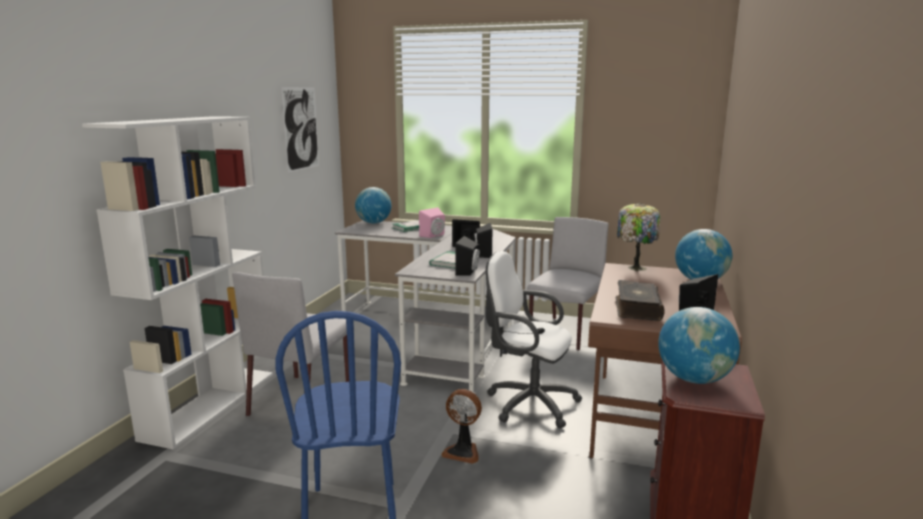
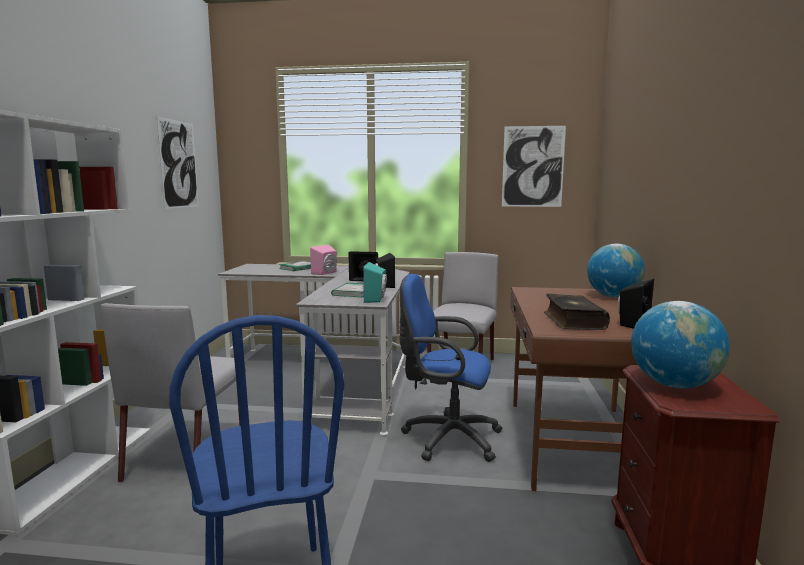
camera: 10 degrees left, 5 degrees down
(373, 223) = (258, 265): globe -> none
(463, 452) = (391, 499): fan -> none
(469, 271) = (376, 299): black speaker -> turquoise speaker
(527, 403) = (446, 438): white office chair -> blue office chair
(635, 267) = (543, 289): table lamp -> none
(652, 130) = (533, 166): none -> picture

